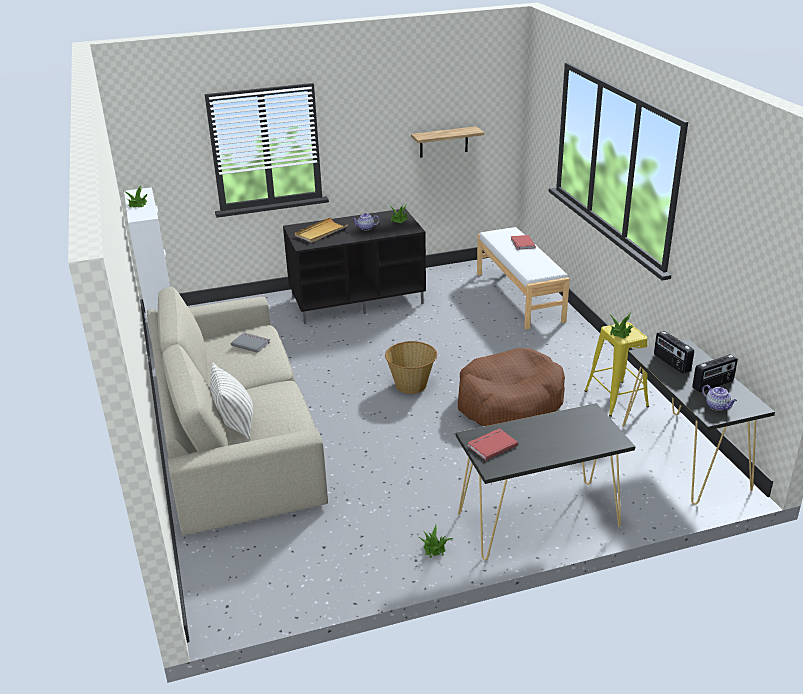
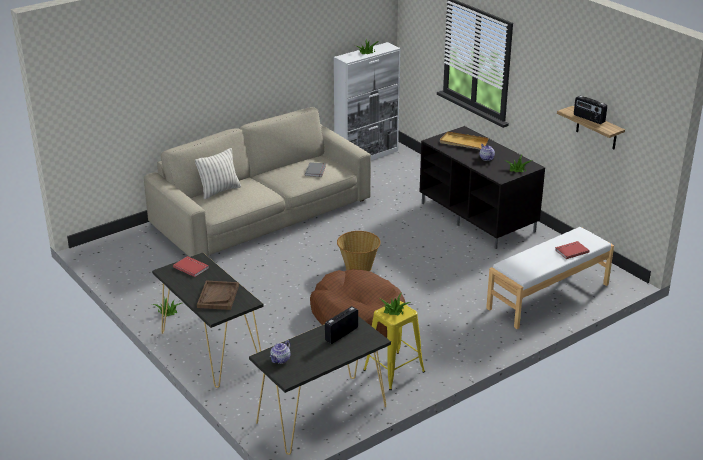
camera: 70 degrees right, 0 degrees up
(571, 432) = (218, 296): none -> brown tray
(713, 384) = (314, 356): radio -> radio (588, 118)

